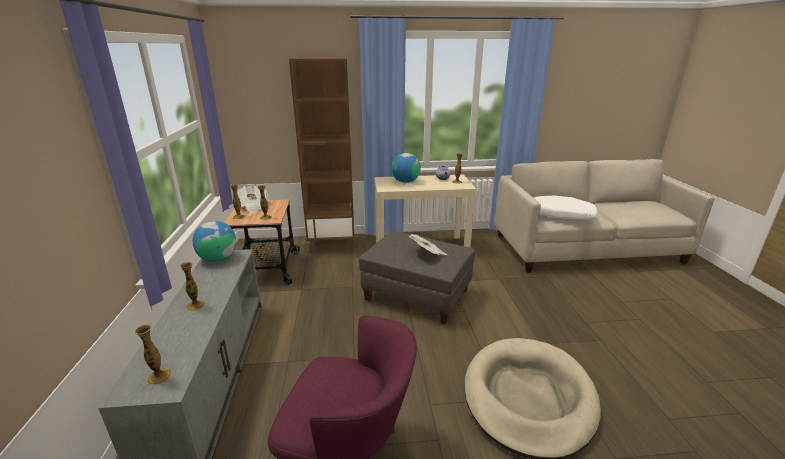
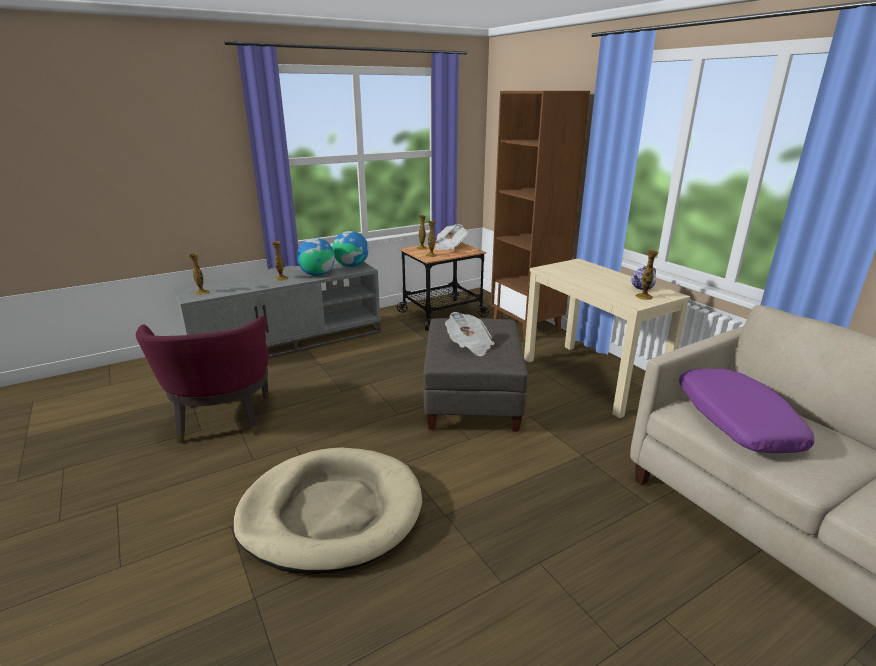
camera: 65 degrees right, 0 degrees up
(405, 181) = (589, 273): globe -> globe (317, 274)
(560, 215) = (735, 420): white pillow -> purple pillow

